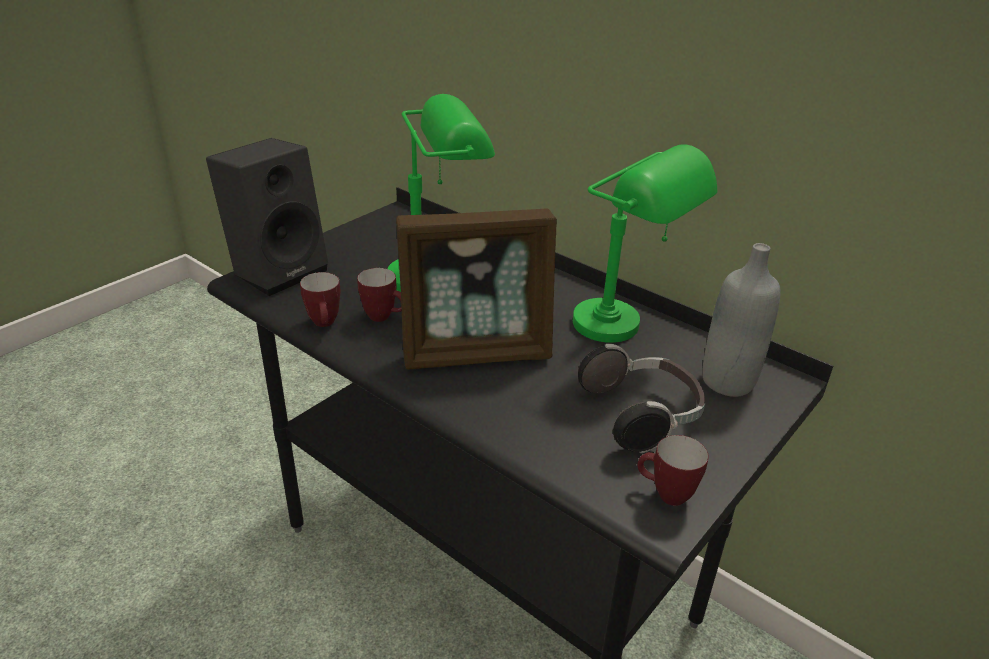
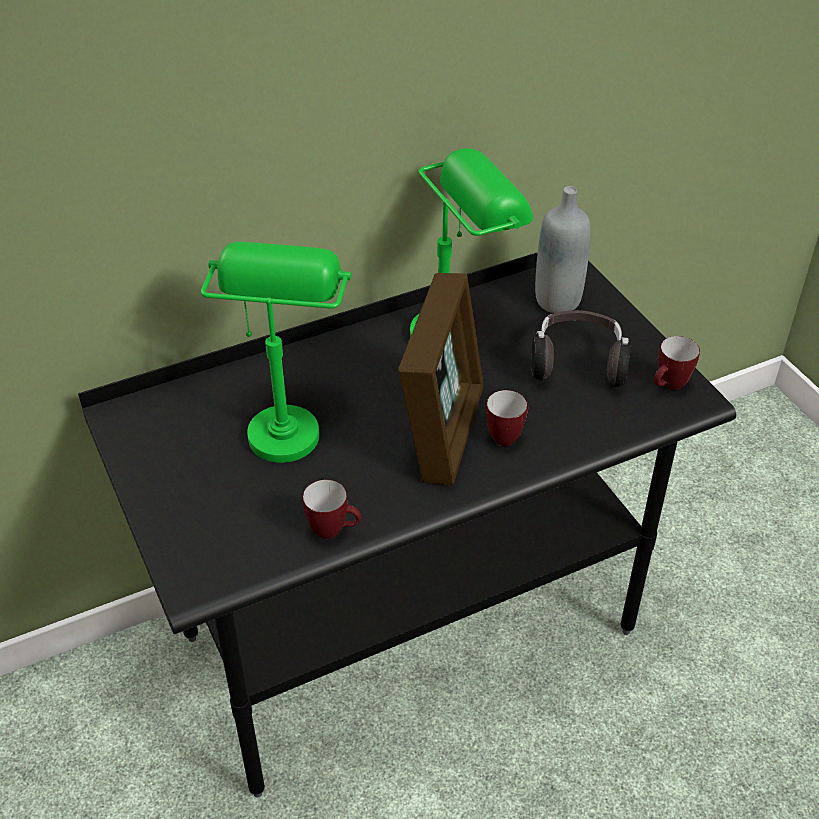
camera: 65 degrees left, 10 degrees up
(278, 270) = (187, 550): black speaker -> none
(384, 317) = (346, 481): mug -> mug (507, 436)

